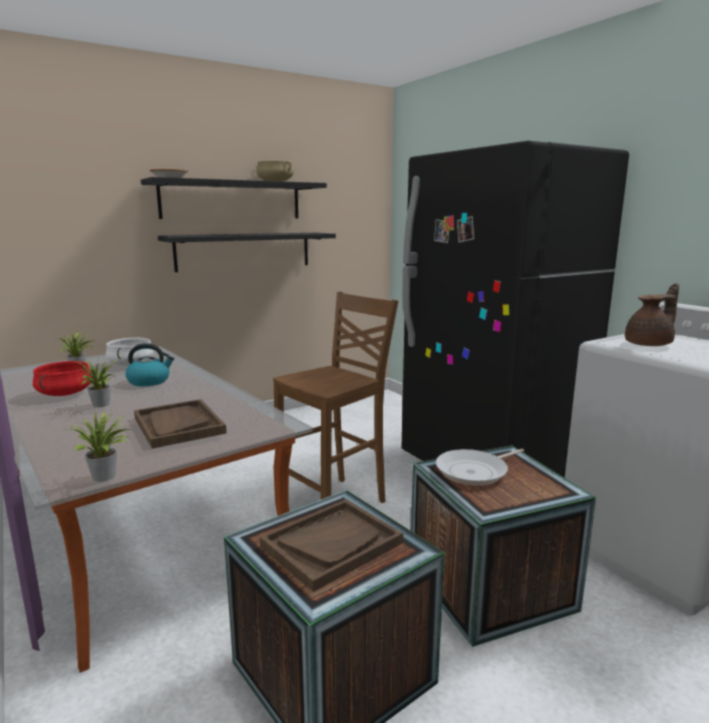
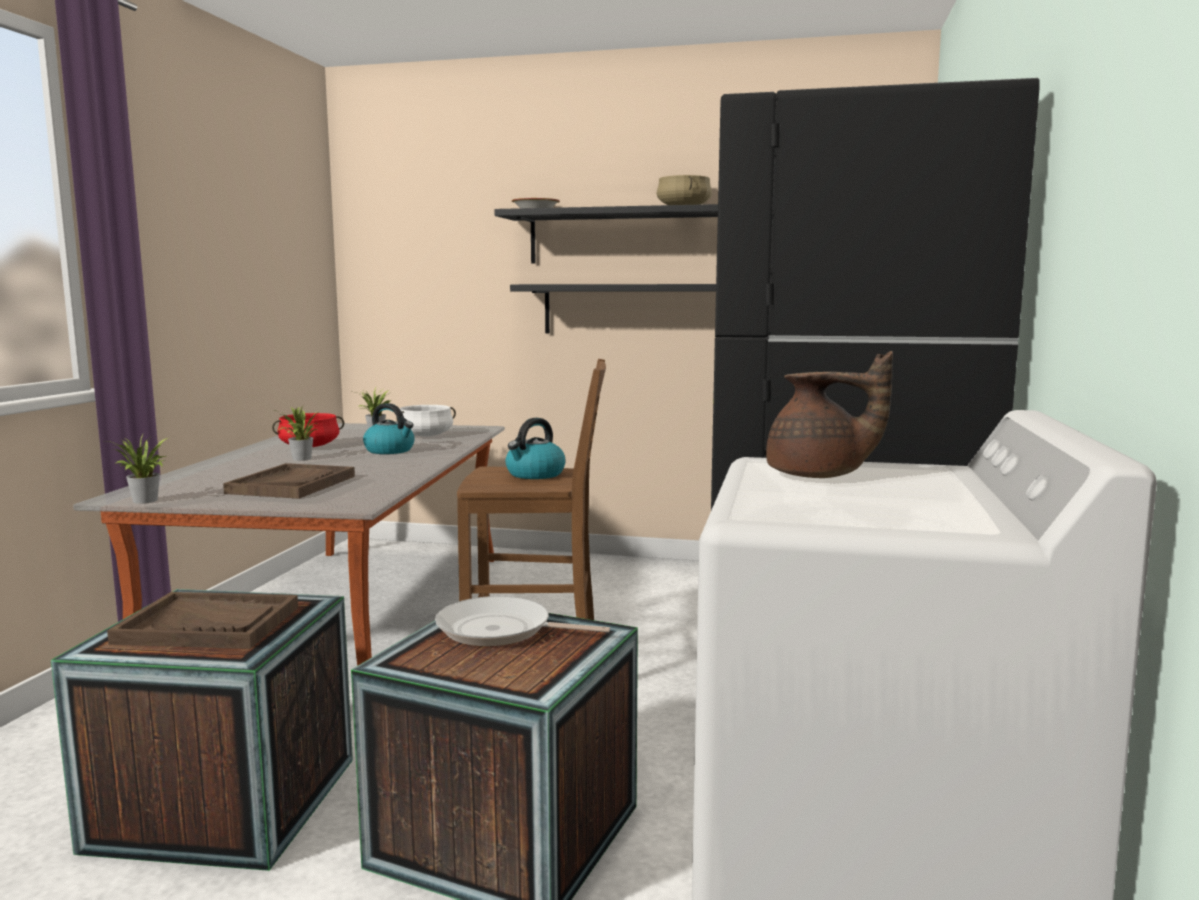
camera: 45 degrees right, 5 degrees down
(325, 375) = (535, 474): none -> kettle

